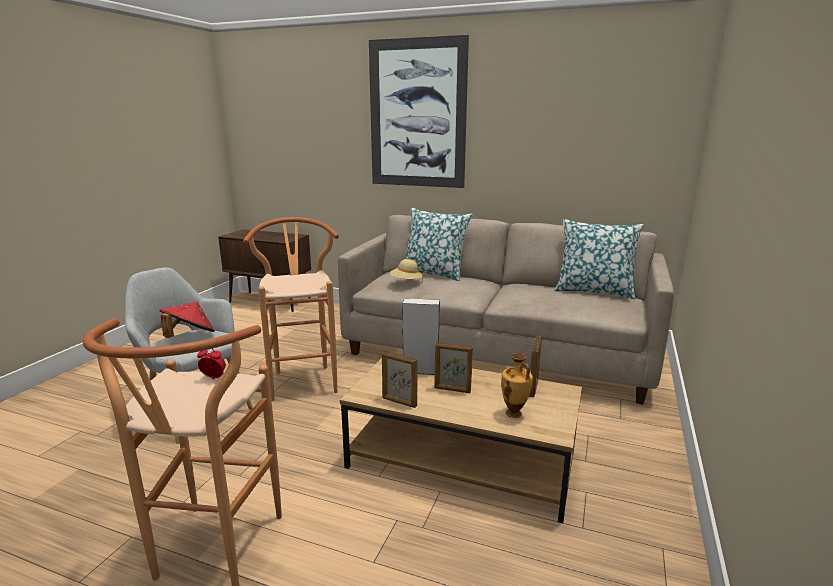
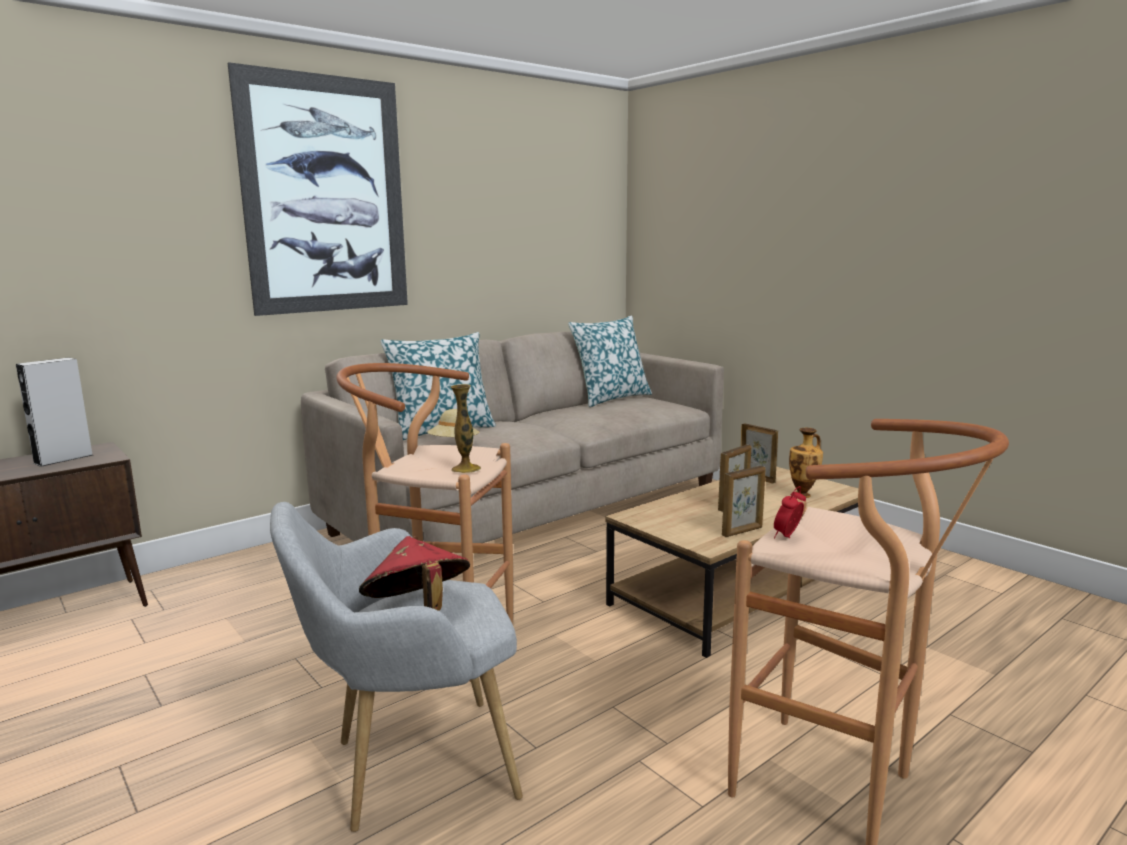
camera: 60 degrees left, 5 degrees down
(293, 287) = (466, 469): none -> vase
(421, 370) = (673, 509): grey speaker -> grey speaker (63, 459)

